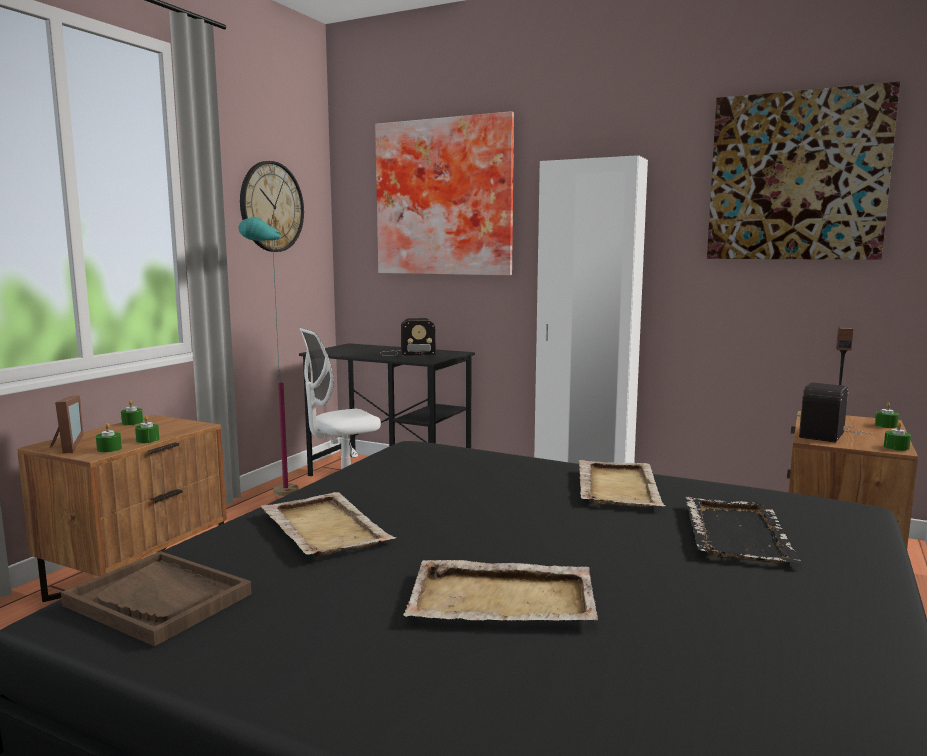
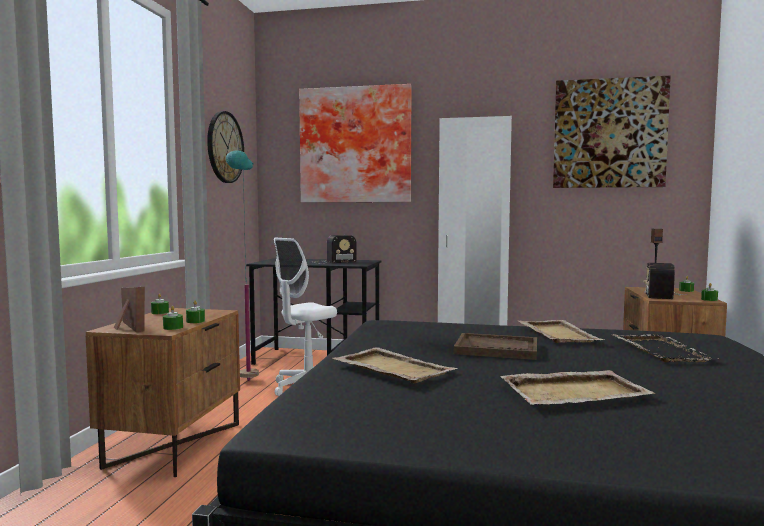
camera: 15 degrees left, 5 degrees down
(159, 600) = (333, 416): brown tray -> brown tray (496, 349)

